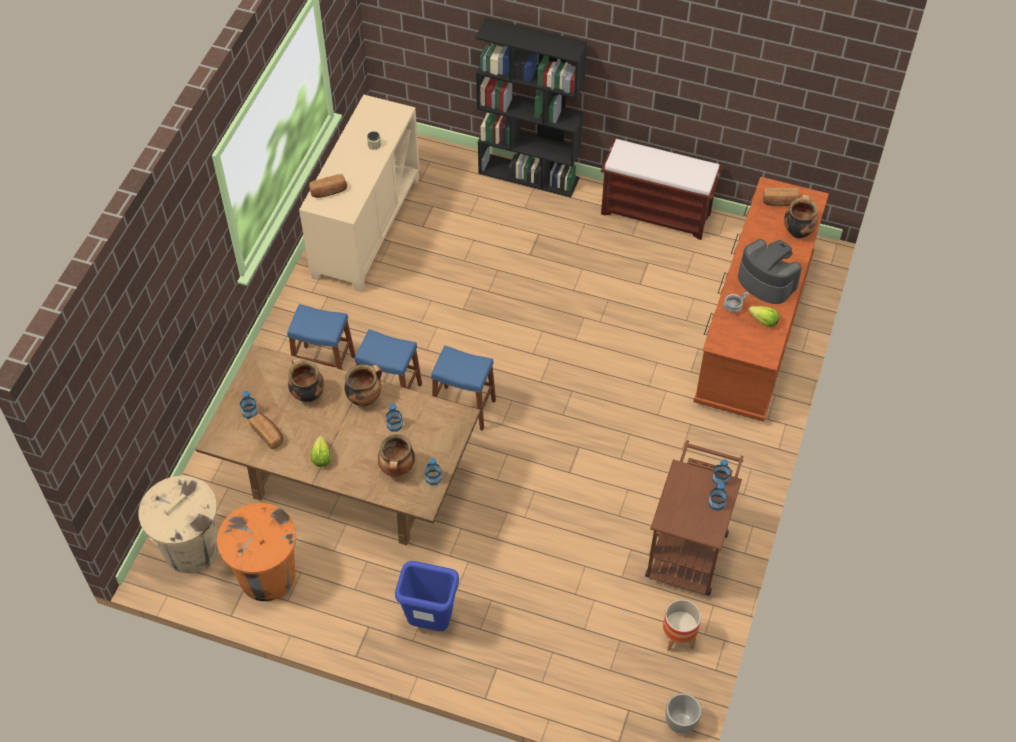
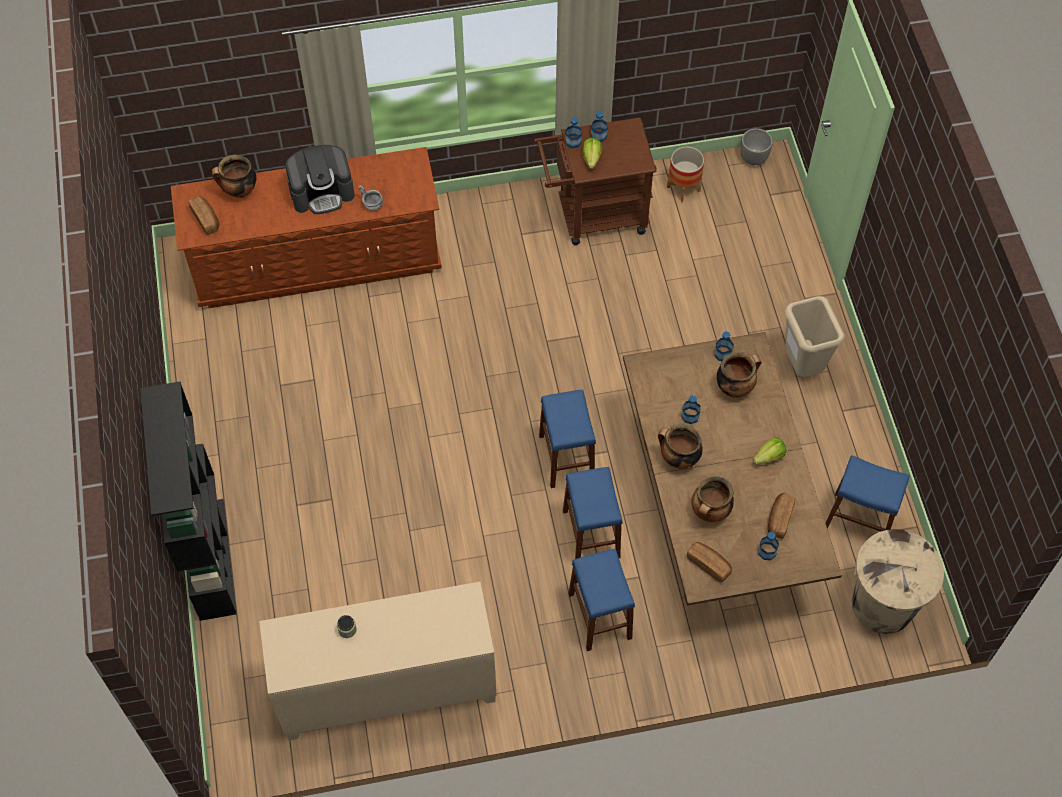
camera: 120 degrees left, 5 degrees up
(267, 576) = (859, 520): orange trash can -> blue stool
(329, 191) = (448, 636): bread -> bread (709, 564)
(431, 622) = (802, 366): blue trash can -> beige trash can
(657, 213) = (203, 407): brown bench -> none
(763, 321) = (374, 176): lettuce -> lettuce (591, 158)
(766, 281) = (322, 192): coffee machine -> coffee machine turned 120 degrees counterclockwise

